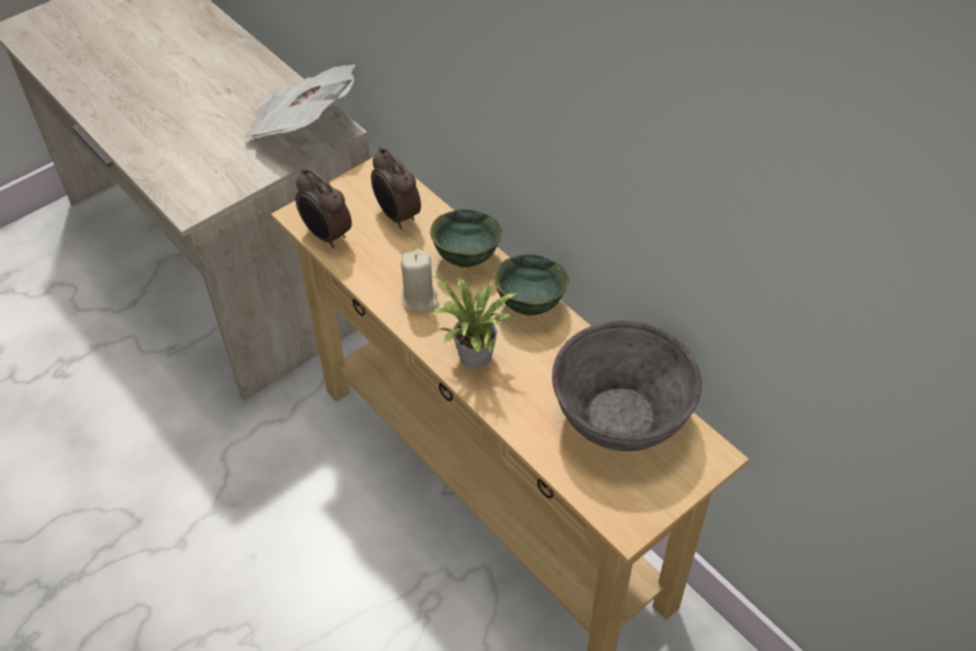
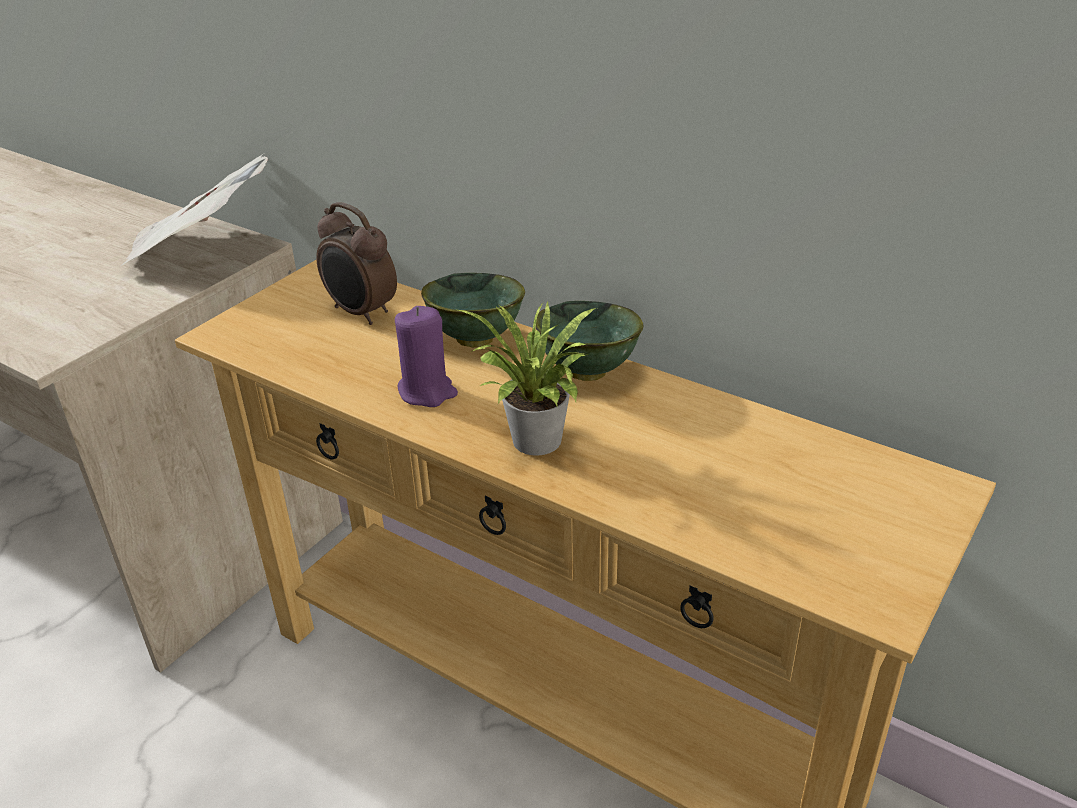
camera: 15 degrees left, 15 degrees down
(326, 236) = (264, 348): alarm clock -> none
(420, 299) = (427, 392): beige candle -> purple candle
(621, 415) = (785, 468): grey bowl -> none

